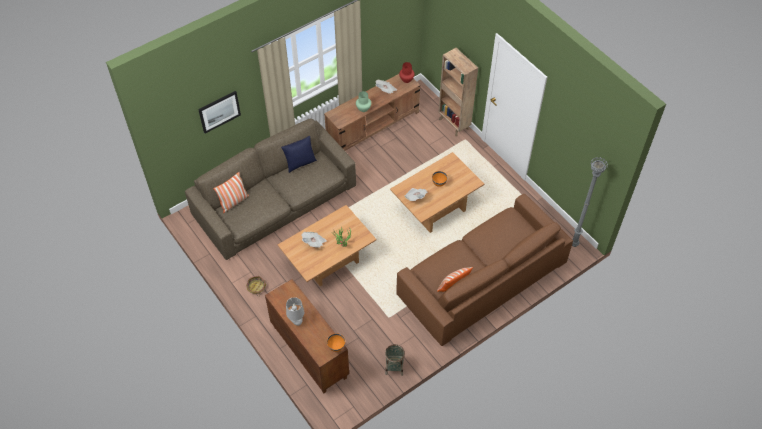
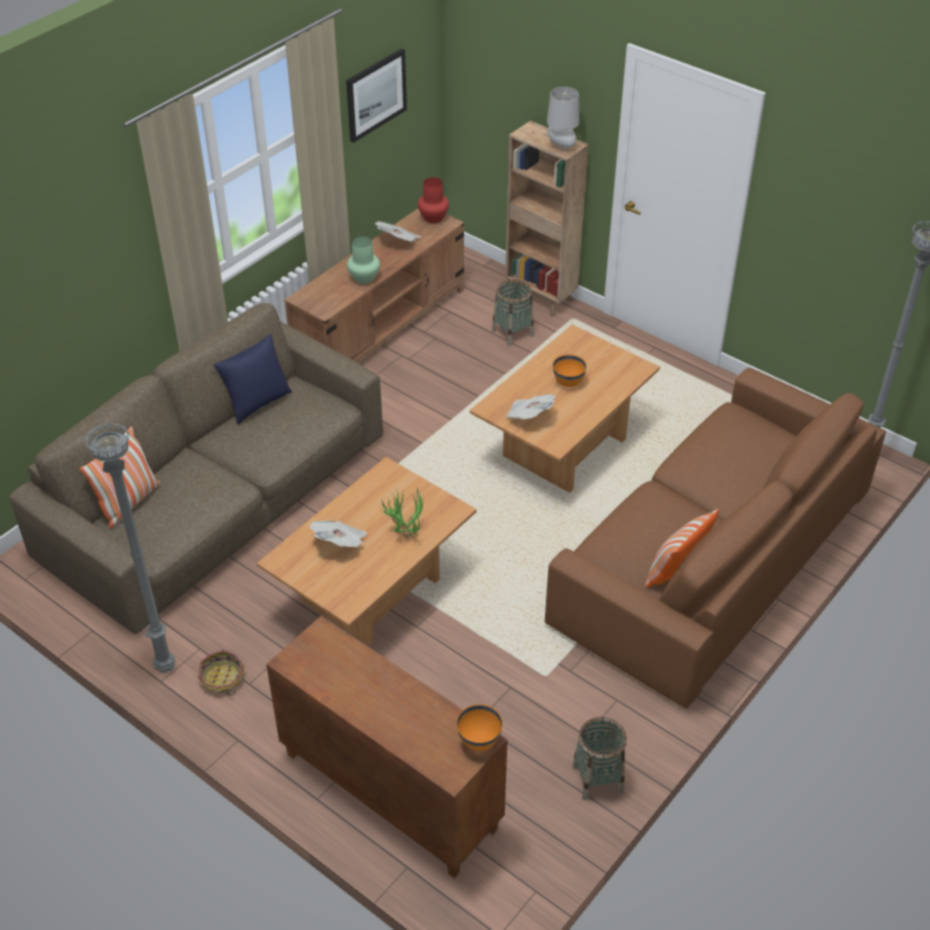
camera: 15 degrees left, 10 degrees down
(219, 111) = (65, 291): picture -> picture (375, 94)
(234, 277) = (164, 667): none -> grey floor lamp
(296, 320) = (361, 703): grey table lamp -> grey table lamp (561, 147)
(433, 142) = (512, 333): none -> basket

